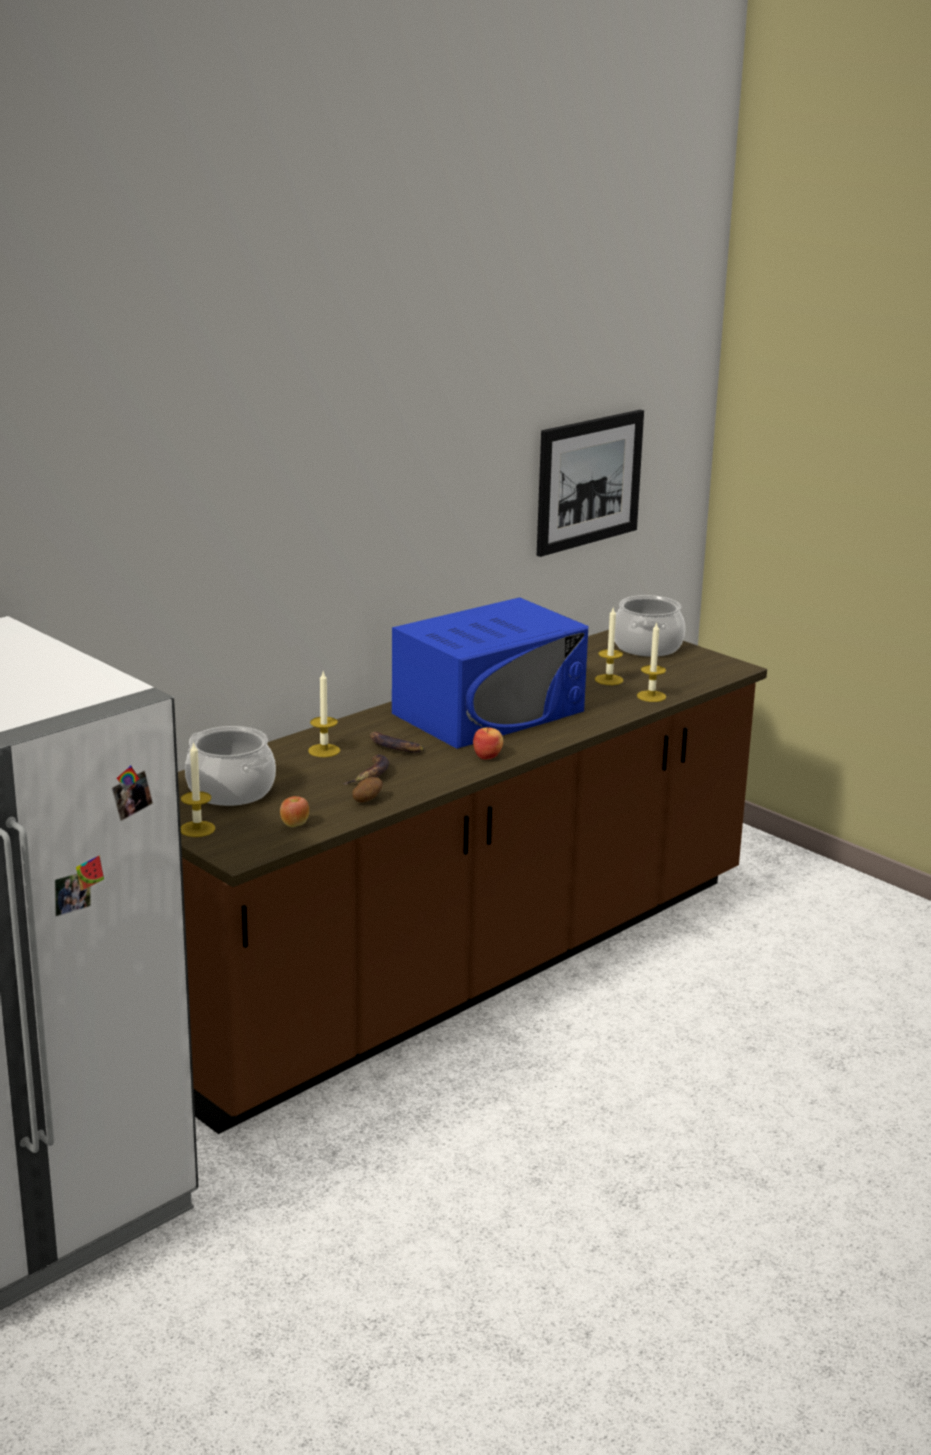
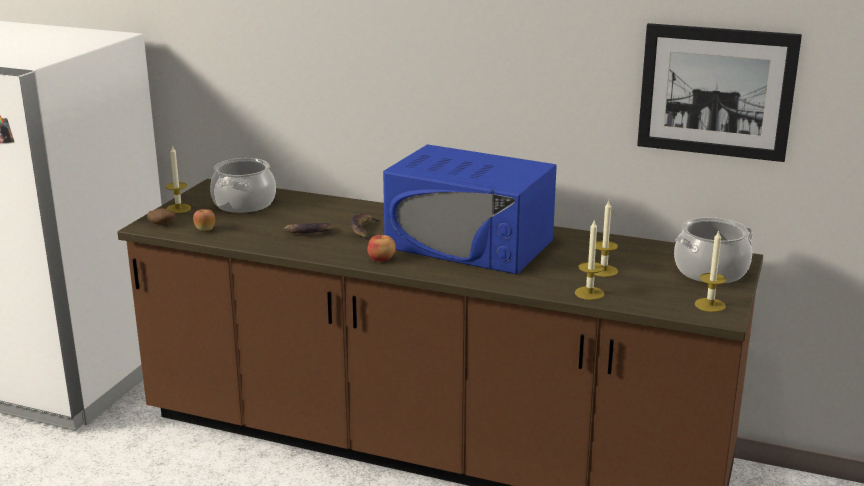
camera: 65 degrees right, 0 degrees up
(324, 750) = (336, 212): candle -> candle (710, 305)
(367, 800) = (262, 240): potato -> potato (162, 224)

